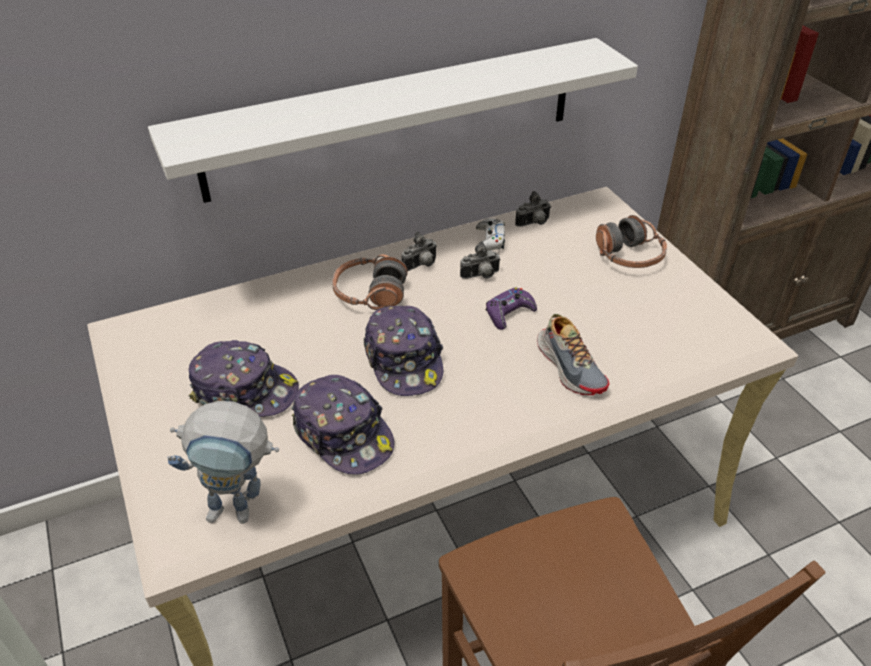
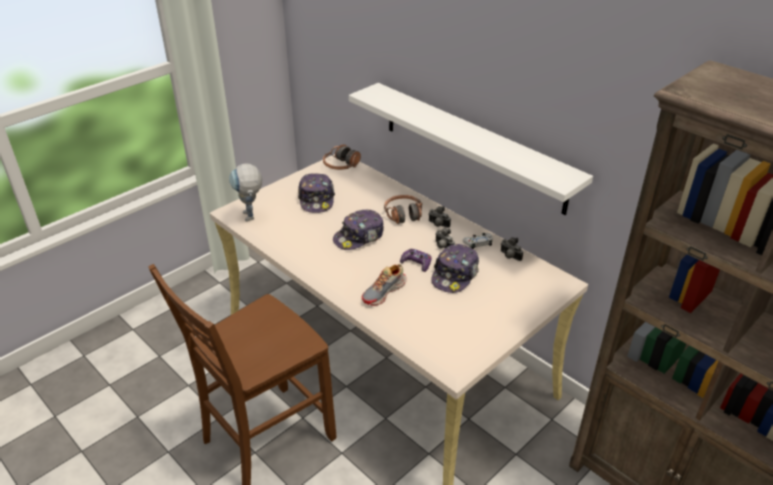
camera: 70 degrees right, 5 degrees down
(344, 434) = (303, 232): cap -> cap (455, 275)
(628, 256) = (503, 300): headphones -> headphones (341, 165)

